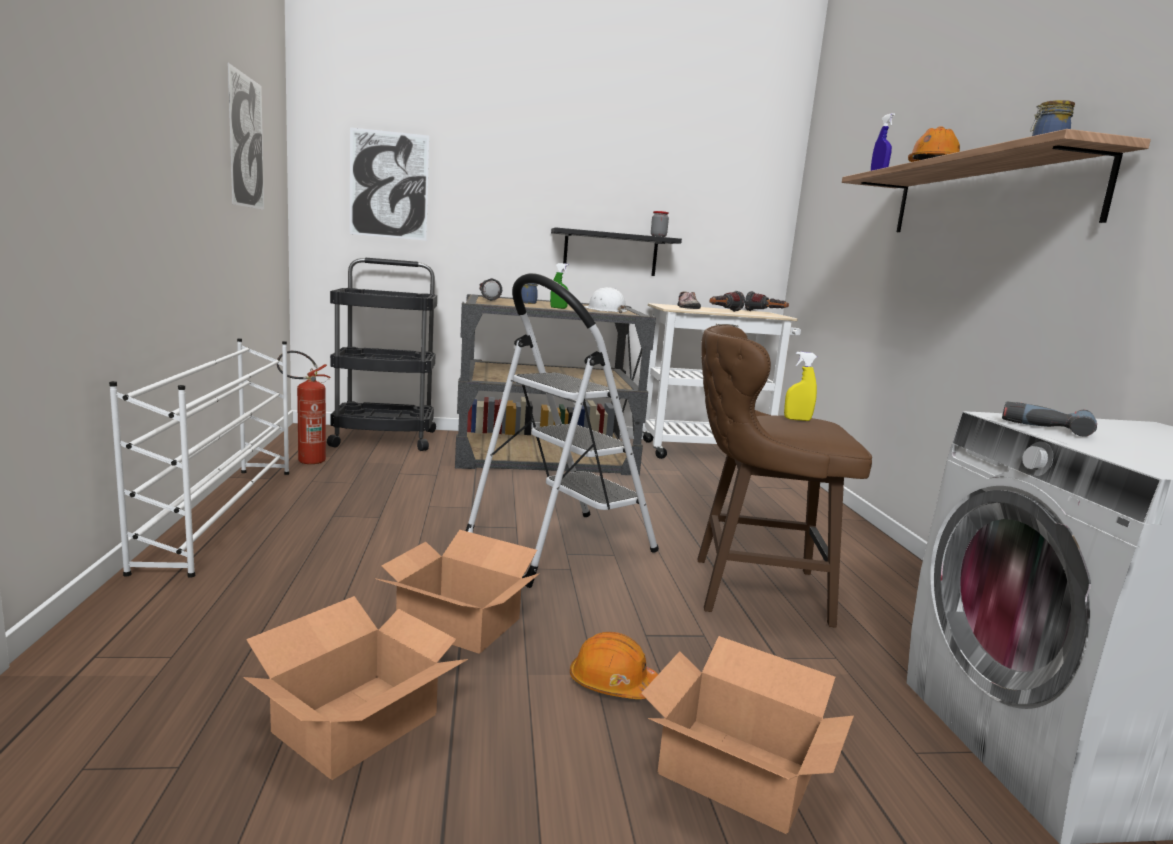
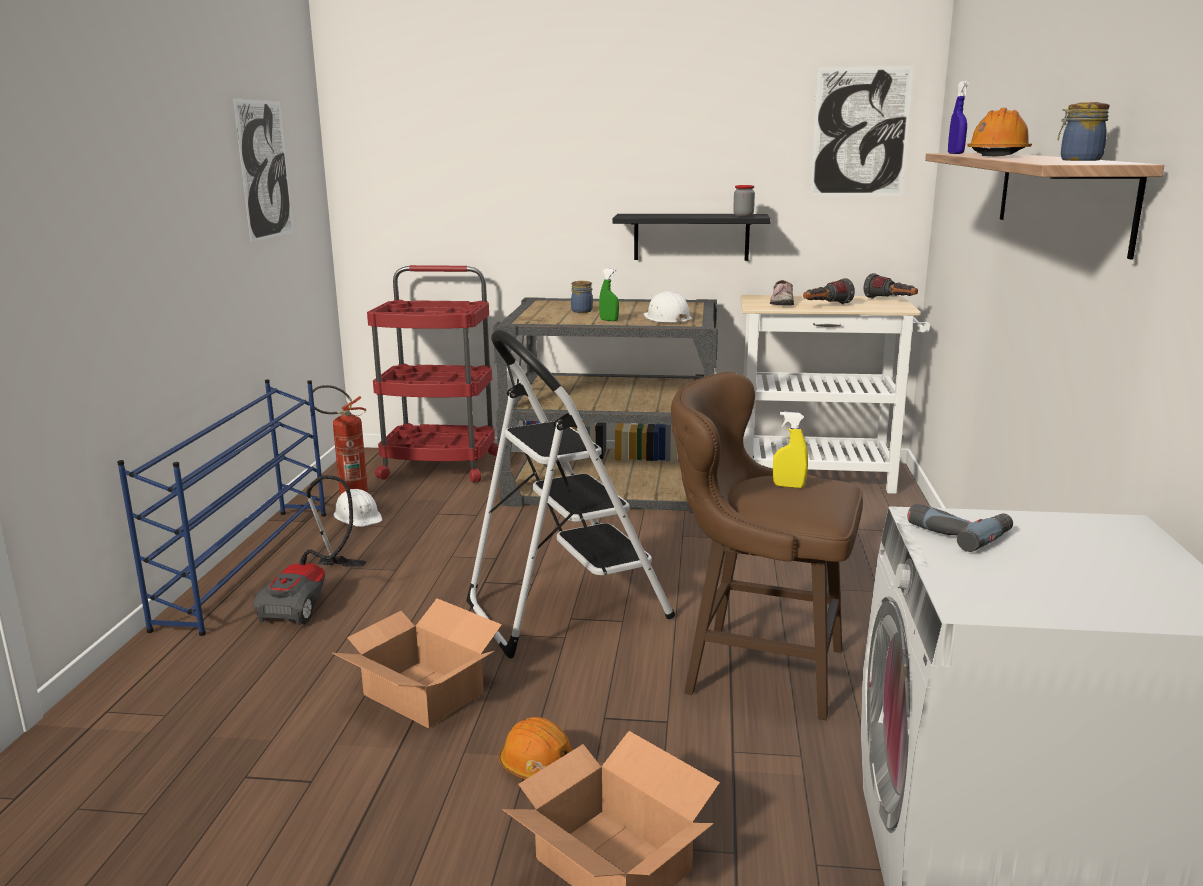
camera: 15 degrees right, 5 degrees up
(223, 514) = (249, 565): white shoe rack -> blue shoe rack
(304, 542) = (313, 599): none -> vacuum cleaner
(322, 475) = (358, 516): none -> white hard hat
(354, 723) = (291, 788): cardboard box -> none
(384, 439) = (439, 466): black cart -> red cart
(389, 185) = (431, 180): picture -> picture (860, 132)
(486, 299) = (537, 308): flashlight -> none

